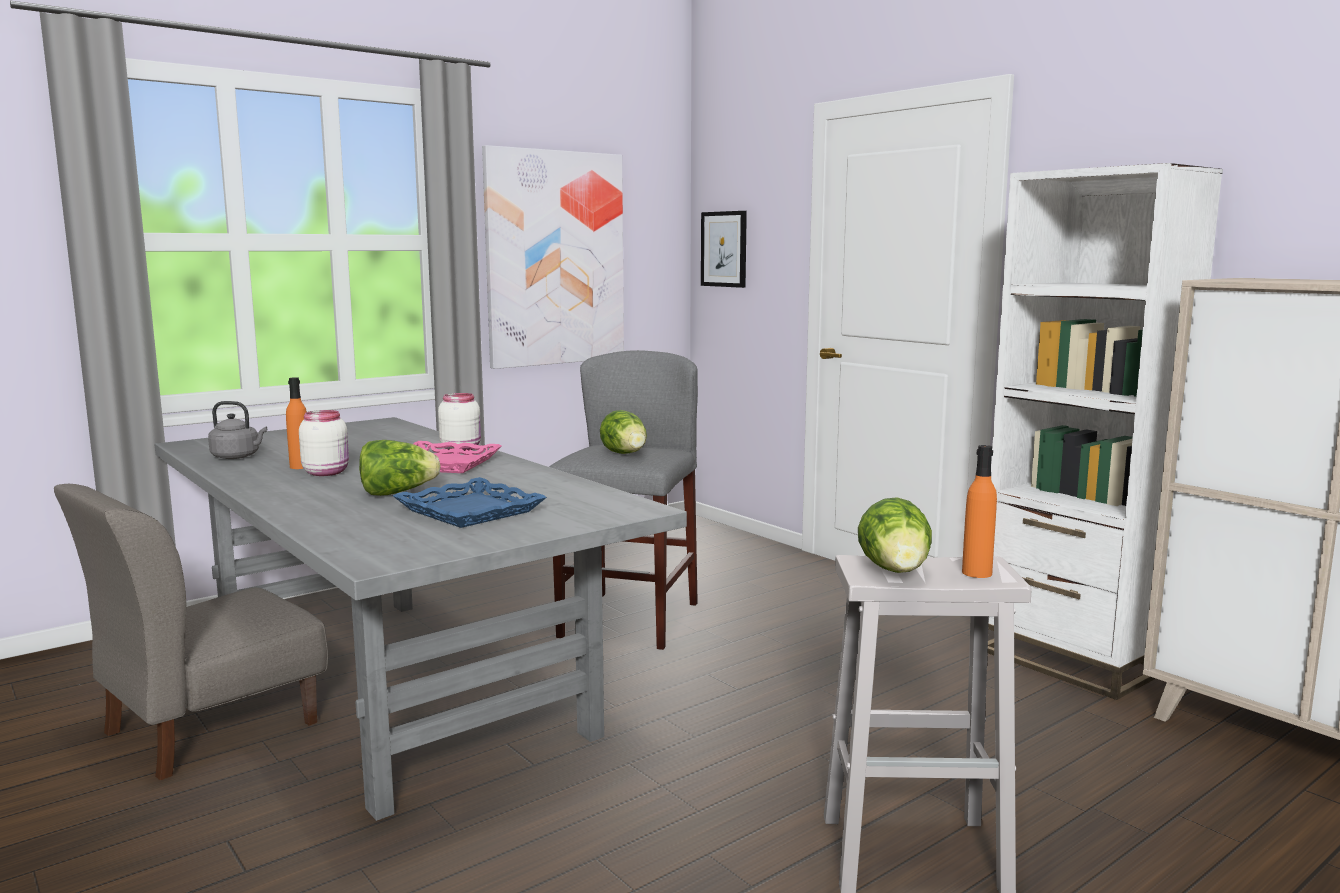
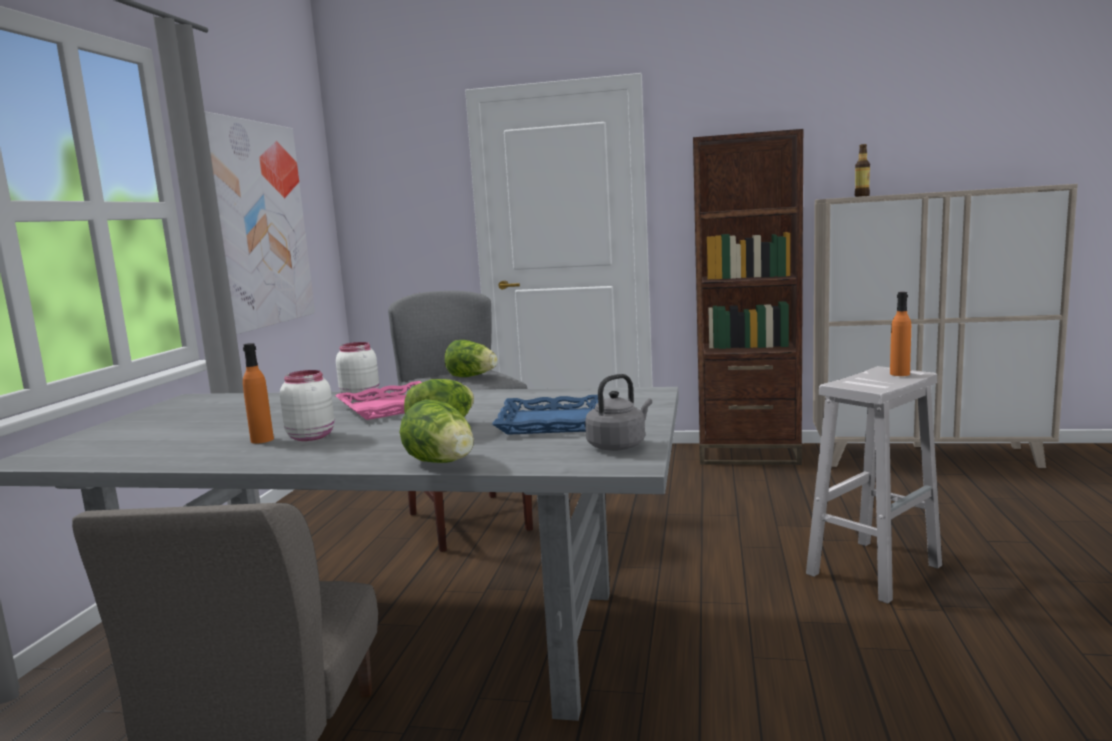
camera: 40 degrees left, 0 degrees up
(238, 457) = (150, 451): grey kettle -> grey kettle (619, 445)
(724, 249) = (378, 211): picture -> none
(896, 572) = (872, 383): lettuce -> lettuce (442, 463)
(1071, 660) = (748, 454): white bookcase -> brown bookcase
(1263, 280) = (862, 196): none -> bottle

